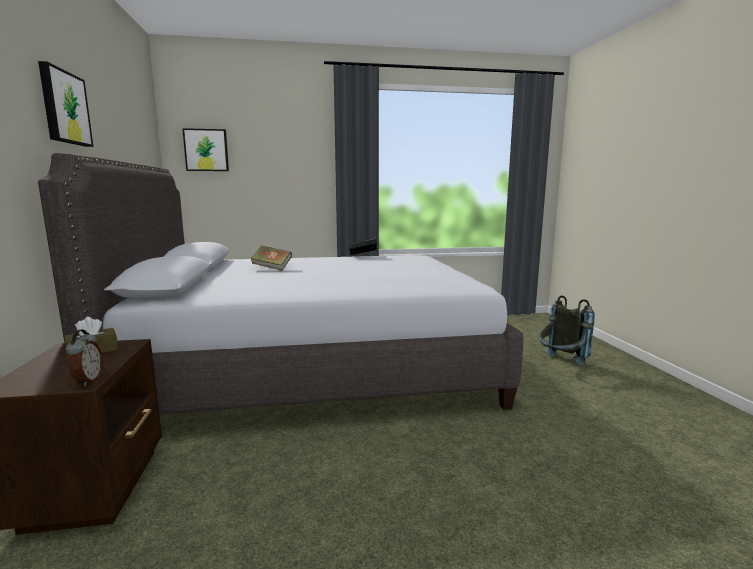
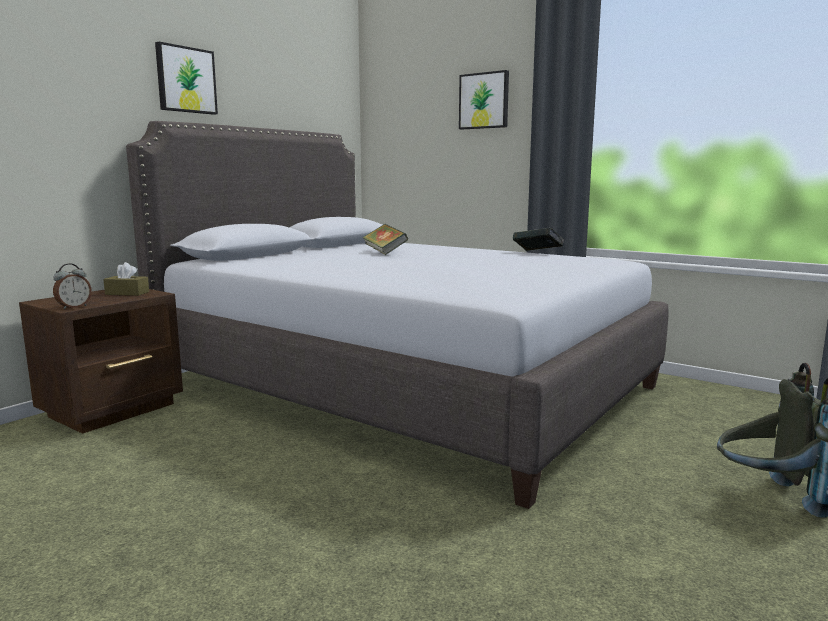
camera: 45 degrees right, 0 degrees up
(206, 150) = (398, 111): picture -> picture (484, 101)

